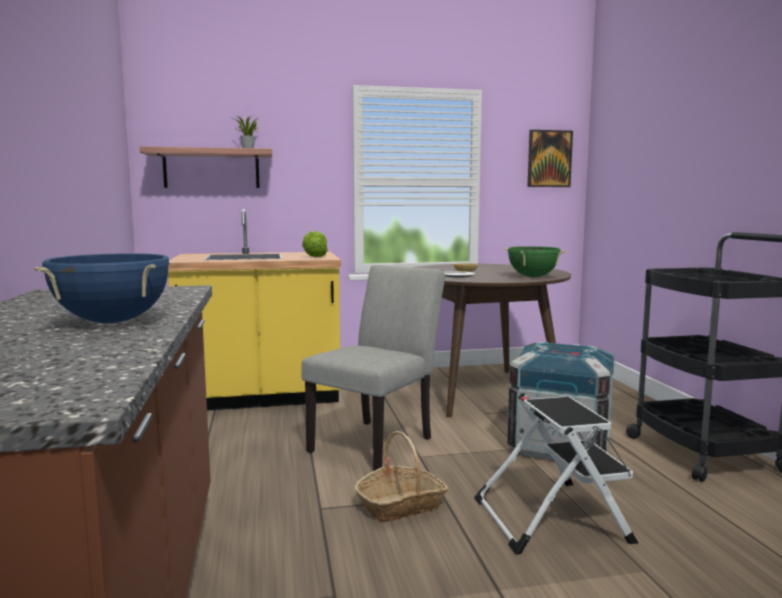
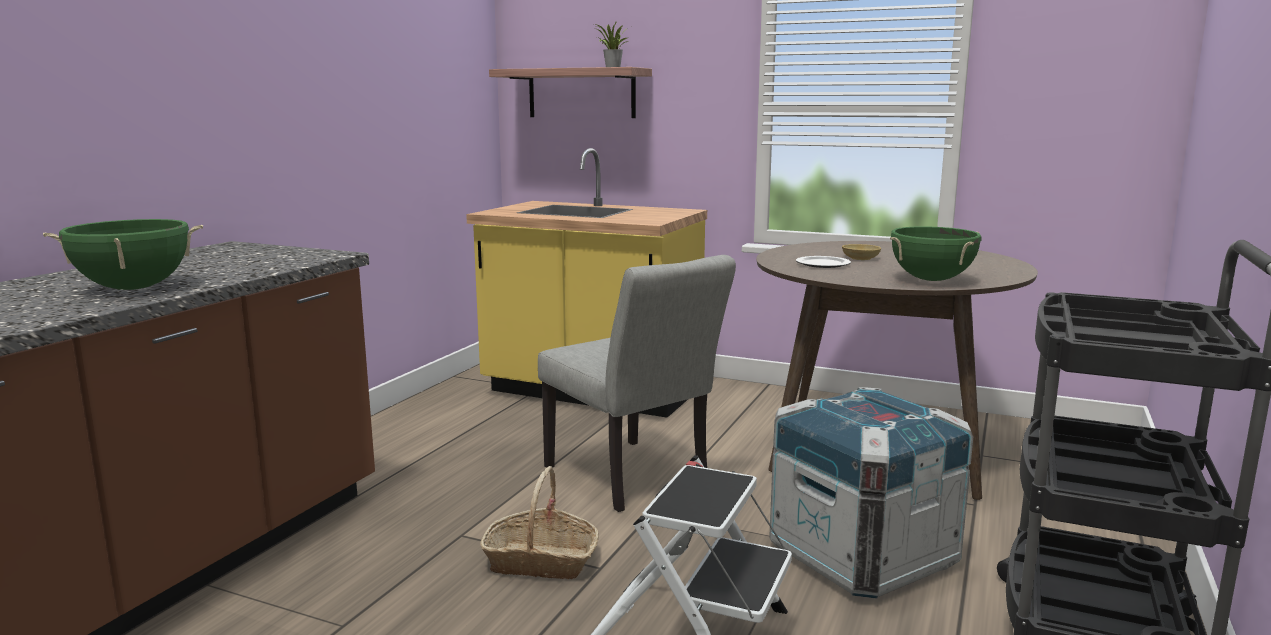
camera: 35 degrees right, 5 degrees up
(113, 322) = (134, 288): blue cooking pot -> green cooking pot
(314, 257) = (644, 219): lettuce -> none
(377, 442) = (633, 479): grey chair -> grey chair turned 75 degrees clockwise
(549, 159) = (1108, 66): picture -> none

